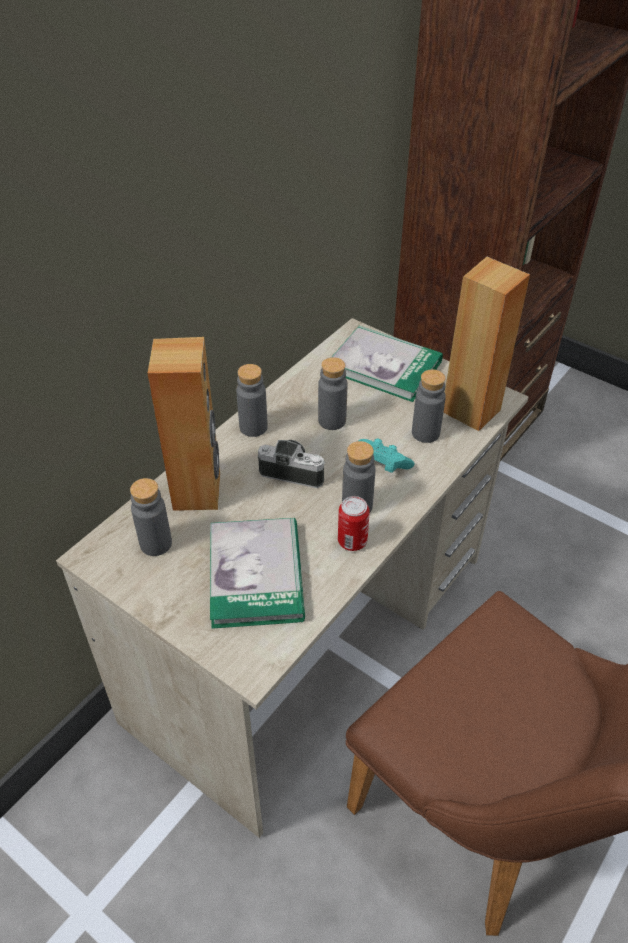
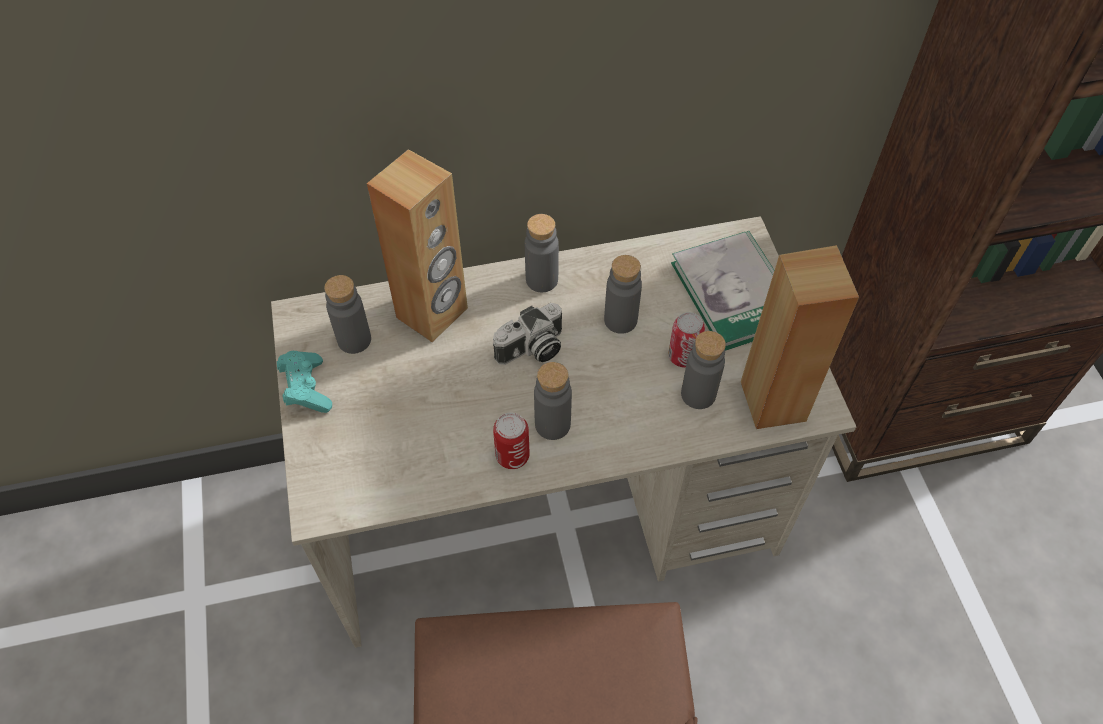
camera: 40 degrees right, 10 degrees up
(256, 575) = (402, 427): book -> none
(294, 472) = (532, 350): camera -> camera turned 90 degrees clockwise
(380, 464) = (618, 397): turquoise game controller -> turquoise game controller (306, 389)
(393, 418) = (683, 356): none -> can

